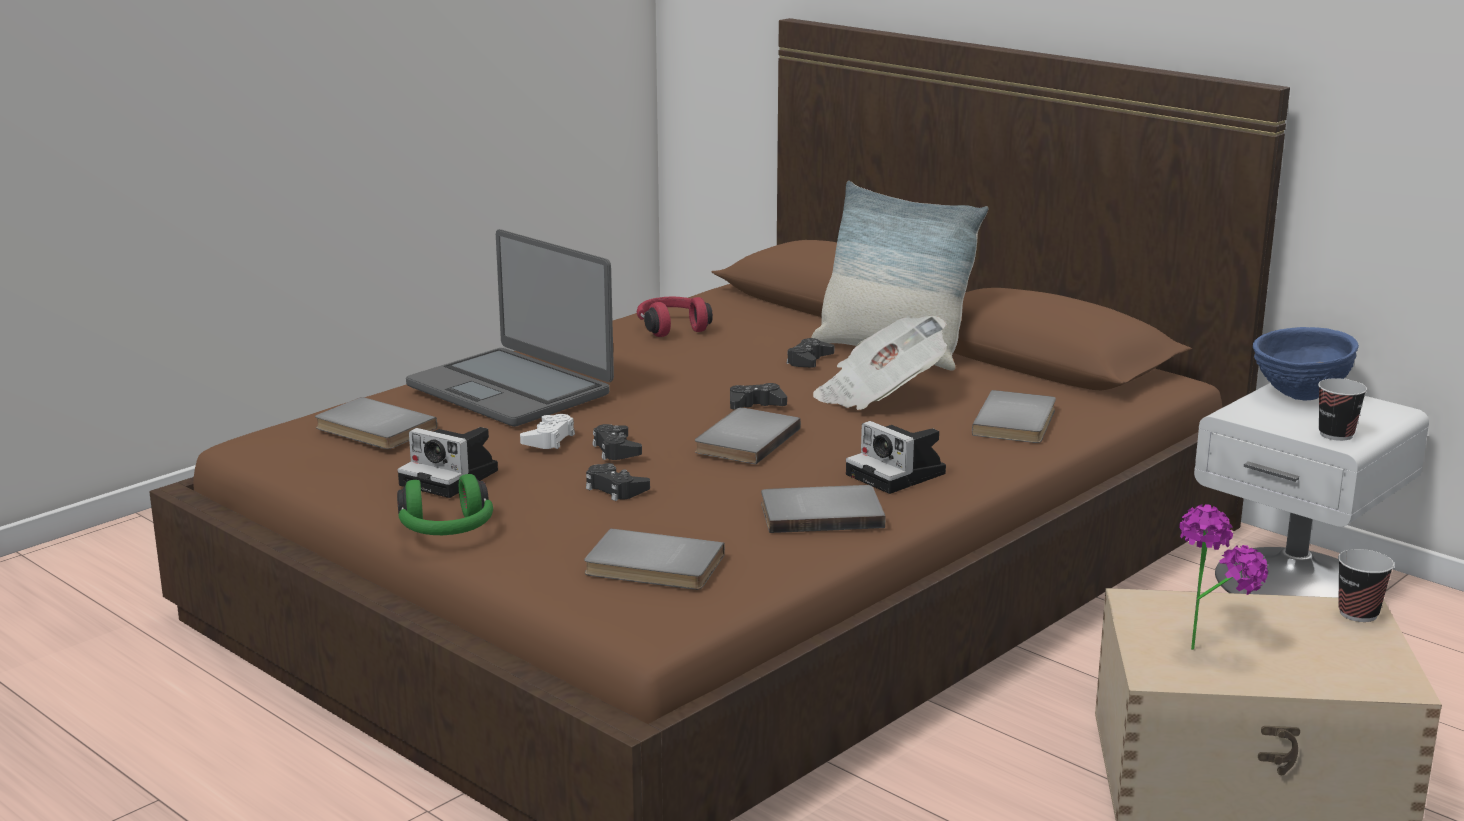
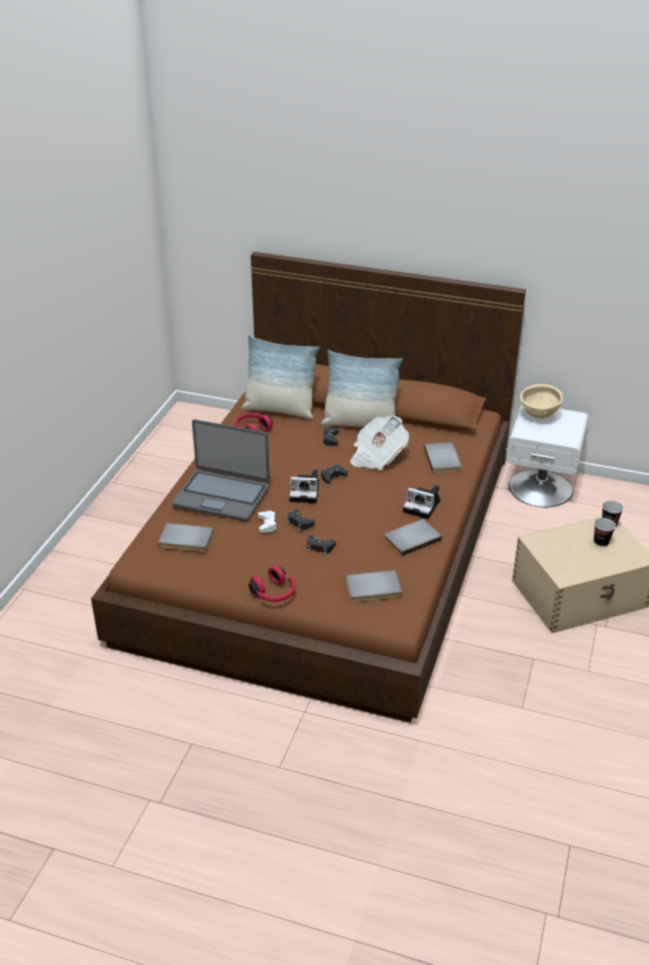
camera: 25 degrees left, 15 degrees up
(447, 530) = (274, 593): green headphones -> red headphones
(453, 478) = (248, 561): camera -> camera (306, 492)
(743, 440) = (346, 501): grey book -> none
(755, 312) = (279, 409): none -> pillow
(1206, 644) = (570, 556): potted plant -> none
(1299, 397) = (538, 416): blue bowl -> beige bowl
(1336, 434) = (565, 437): cup -> cup (601, 542)

